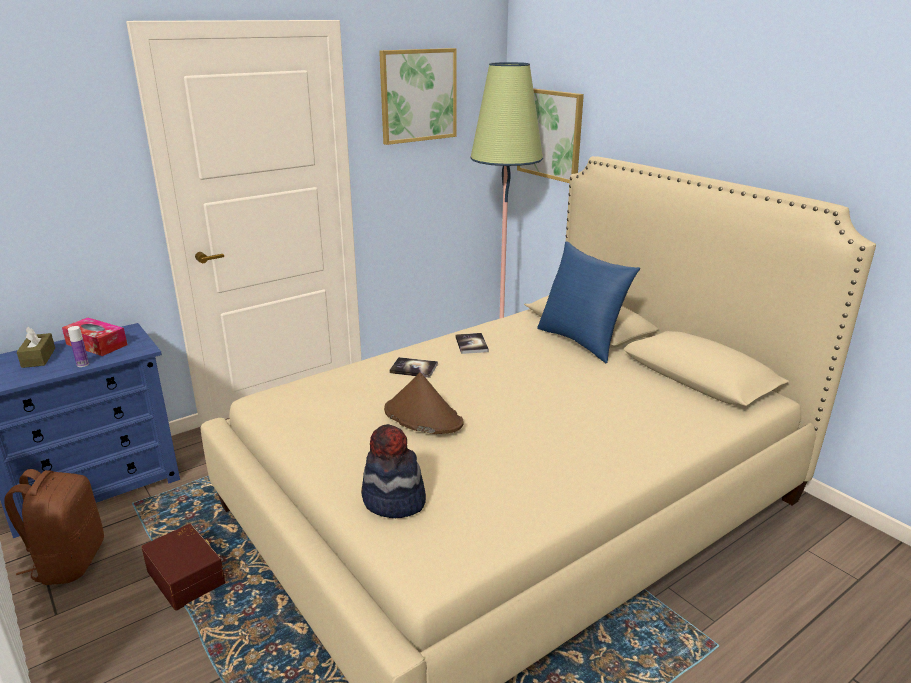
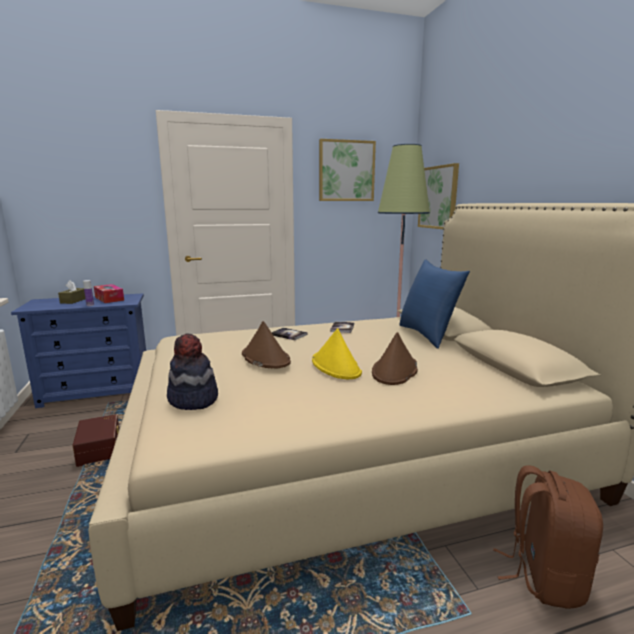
camera: 20 degrees right, 10 degrees down
(68, 562) = (48, 426): brown backpack -> brown backpack (543, 575)
(516, 414) = (336, 366): none -> yellow hat
(584, 408) = (395, 371): none -> brown hat

